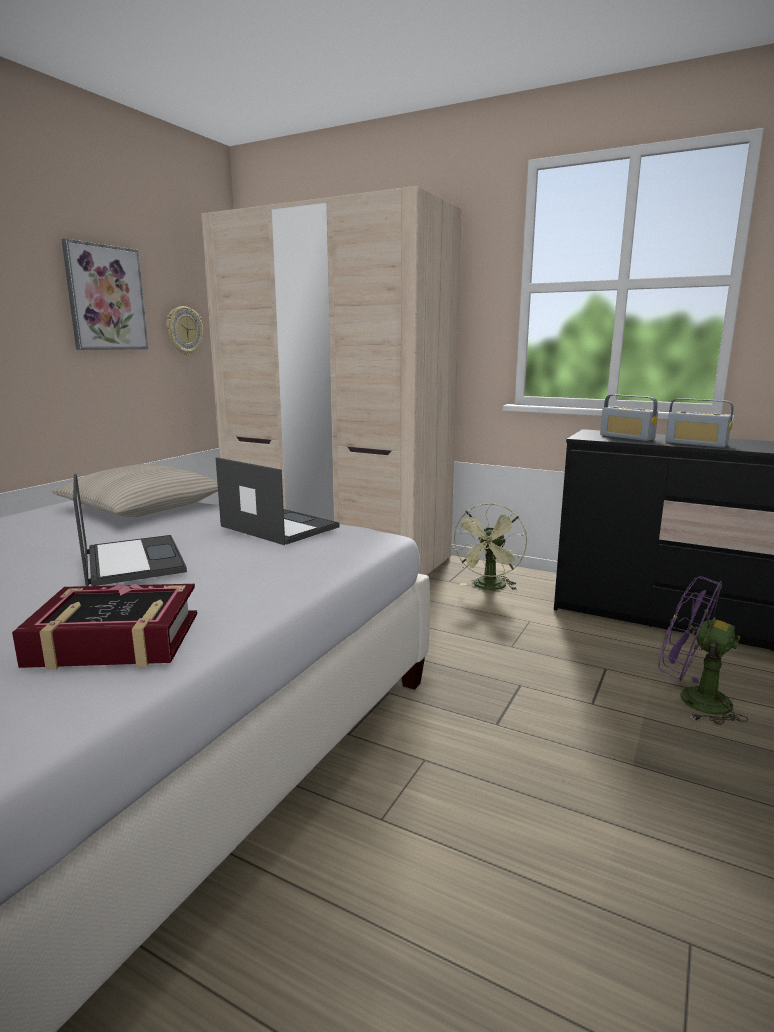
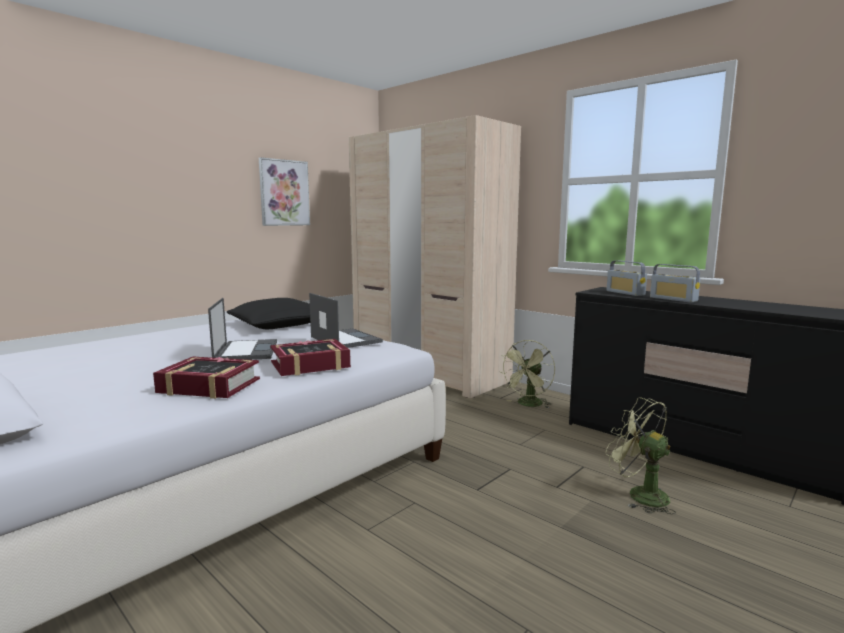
camera: 15 degrees right, 5 degrees down
(144, 507) = (278, 324): beige pillow -> black pillow
(184, 331) = (337, 213): wall clock -> none
(261, 578) = (310, 365): none -> book
(692, 699) = (639, 494): purple fan -> green fan

